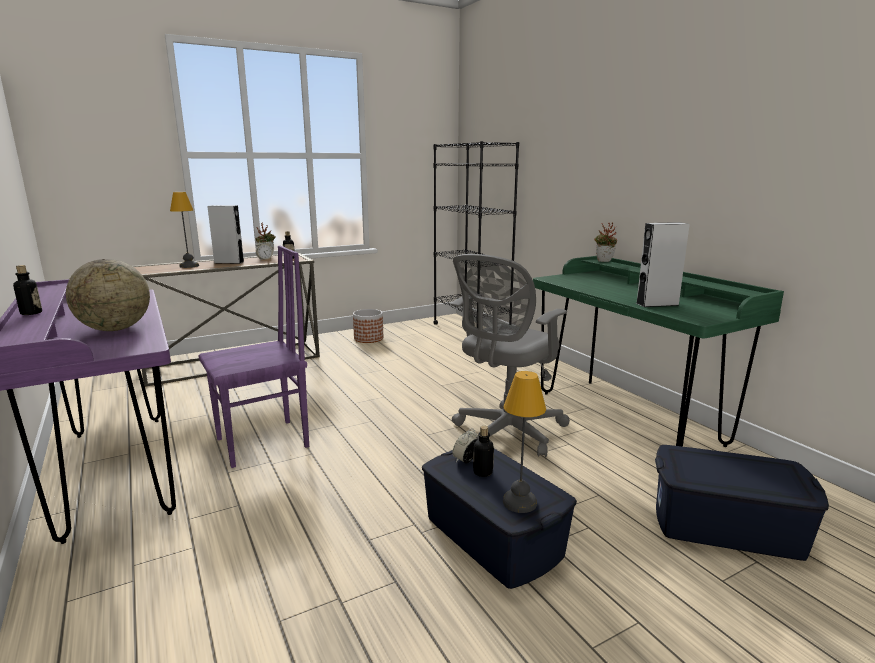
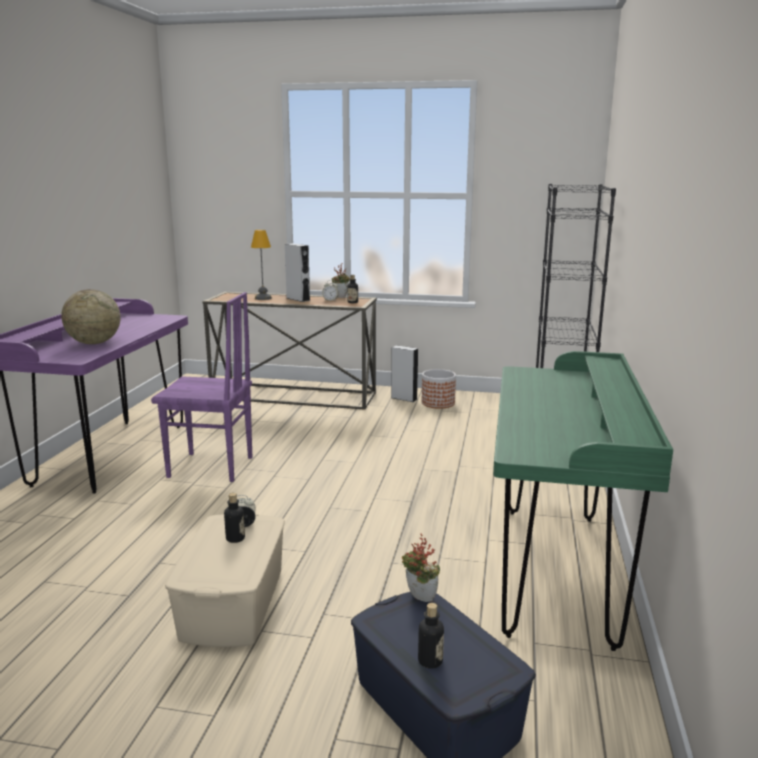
camera: 40 degrees right, 0 degrees up
(31, 313) = (58, 321): bottle -> bottle (430, 661)
(492, 537) = (232, 603): blue storage box -> beige storage box
(505, 434) = (395, 534): grey office chair -> none
(519, 502) = (213, 569): table lamp -> none
(604, 261) = (603, 362): potted plant -> potted plant (419, 599)
(657, 304) = (532, 426): grey speaker -> grey speaker (404, 398)

